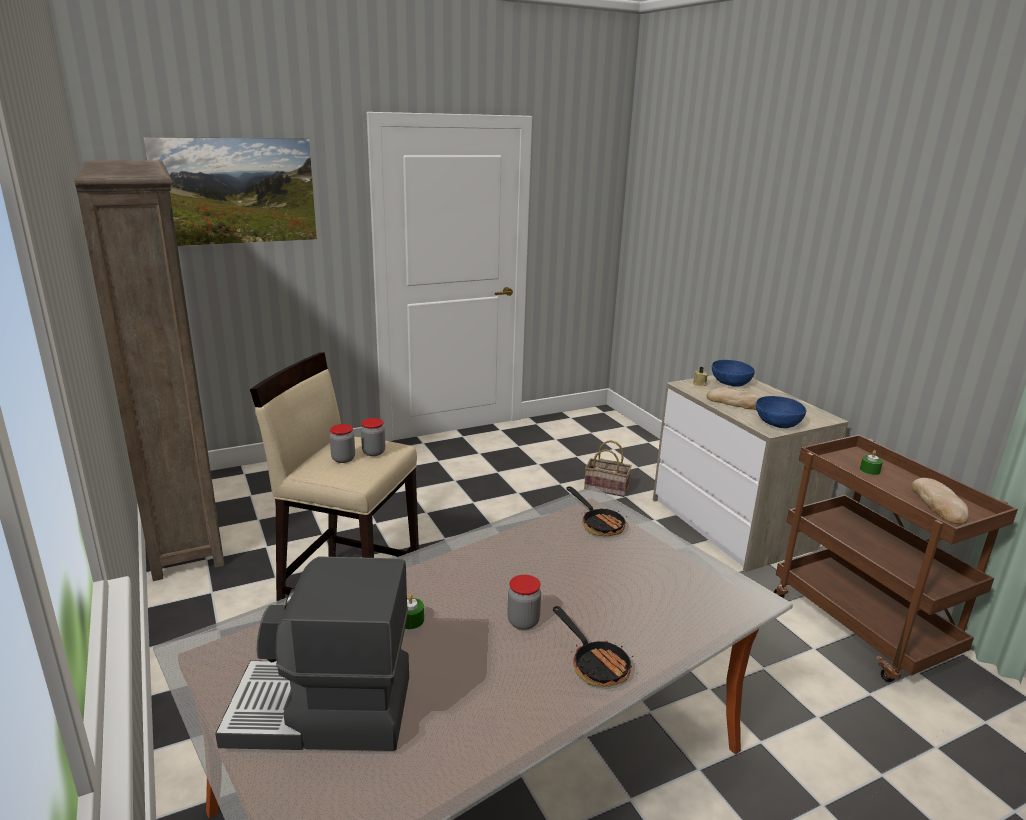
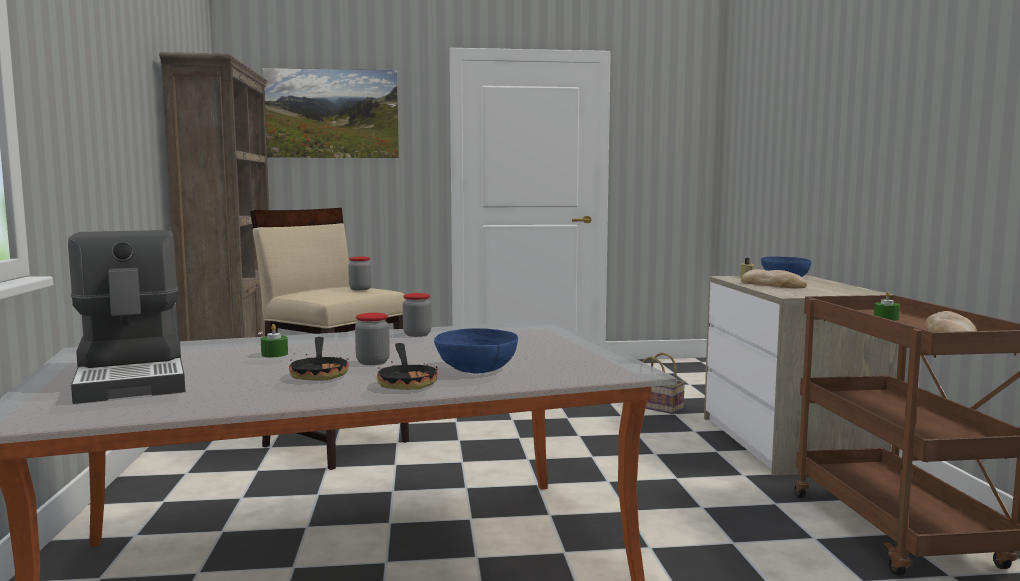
camera: 20 degrees right, 15 degrees down
(321, 713) = (134, 377): coffee machine -> coffee machine turned 135 degrees counterclockwise
(343, 459) = (329, 290): jar -> jar (417, 334)
(598, 524) = (526, 333): frying pan -> frying pan (320, 373)
(777, 423) = (805, 293): blue bowl -> blue bowl (476, 368)

